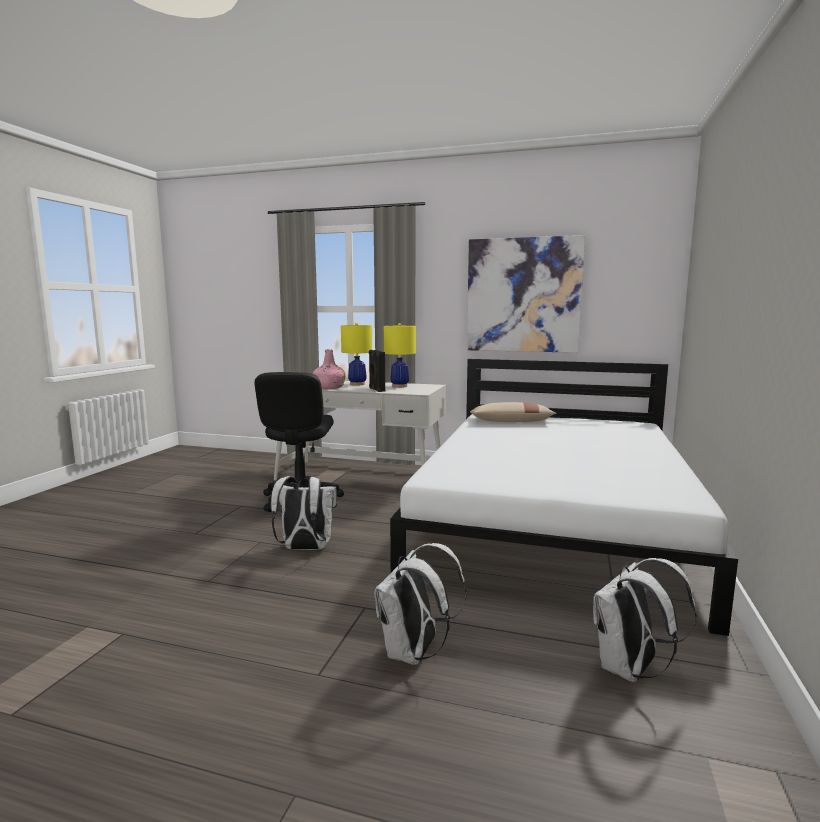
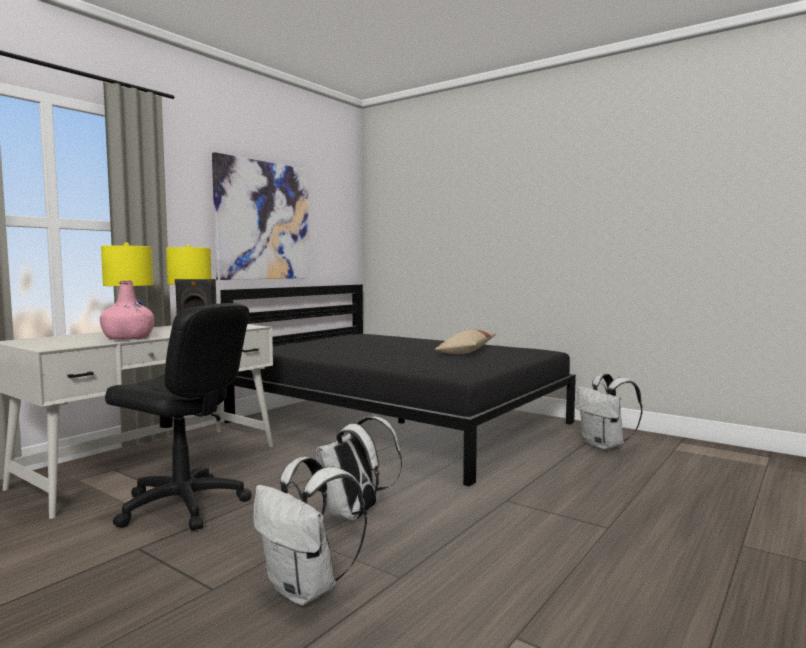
camera: 70 degrees left, 5 degrees down
(414, 653) = (581, 492): white backpack -> white backpack (306, 590)
(511, 422) = (302, 348): beige pillow -> beige pillow (467, 351)
(553, 524) = (399, 422): white bed -> black bed

